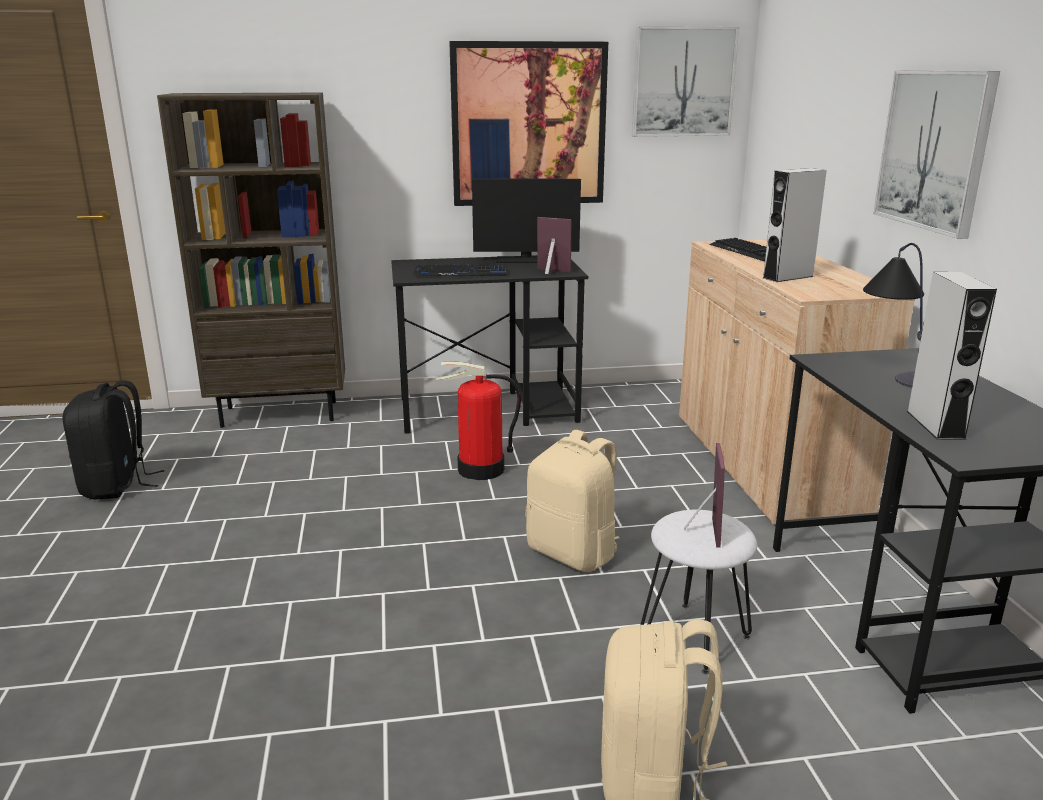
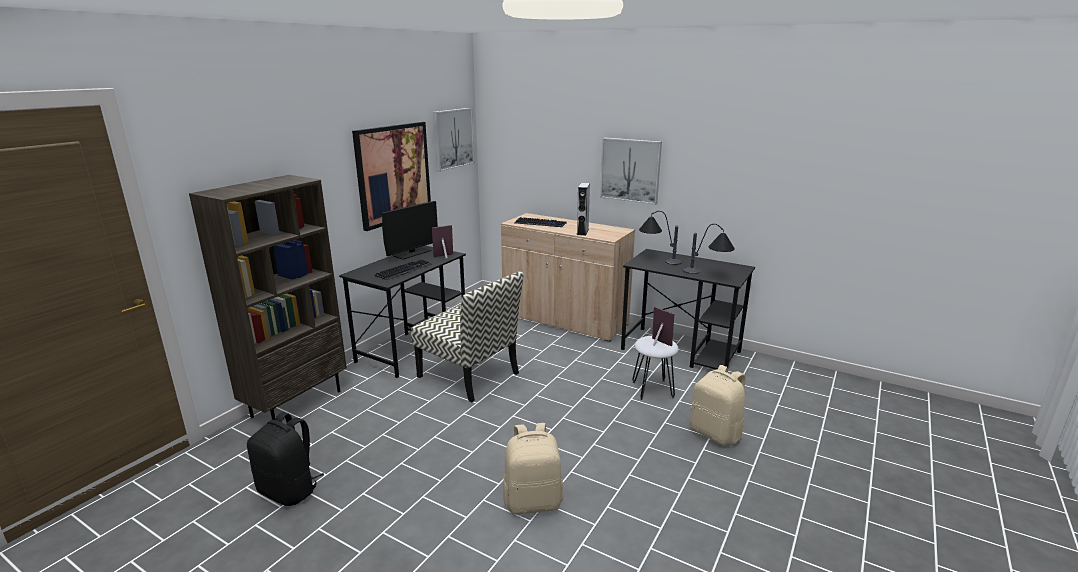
camera: 50 degrees left, 0 degrees up
(480, 470) = (470, 375): fire extinguisher -> chair
(573, 553) = (571, 386): beige backpack -> beige backpack (533, 501)
(935, 425) = (708, 275): grey speaker -> table lamp

